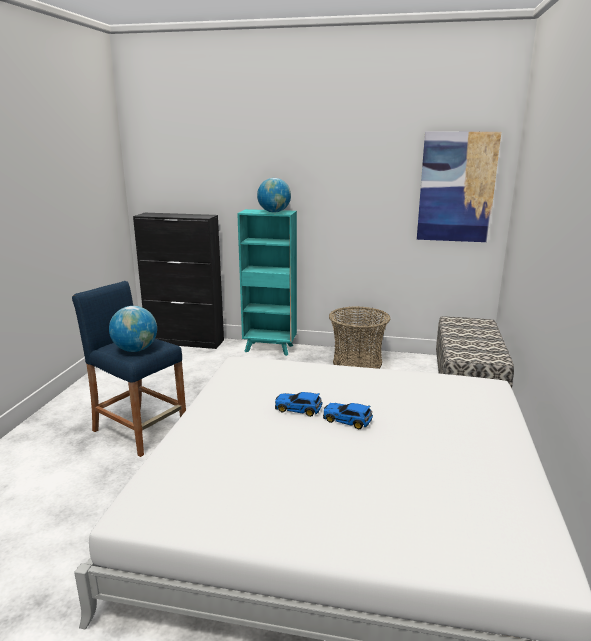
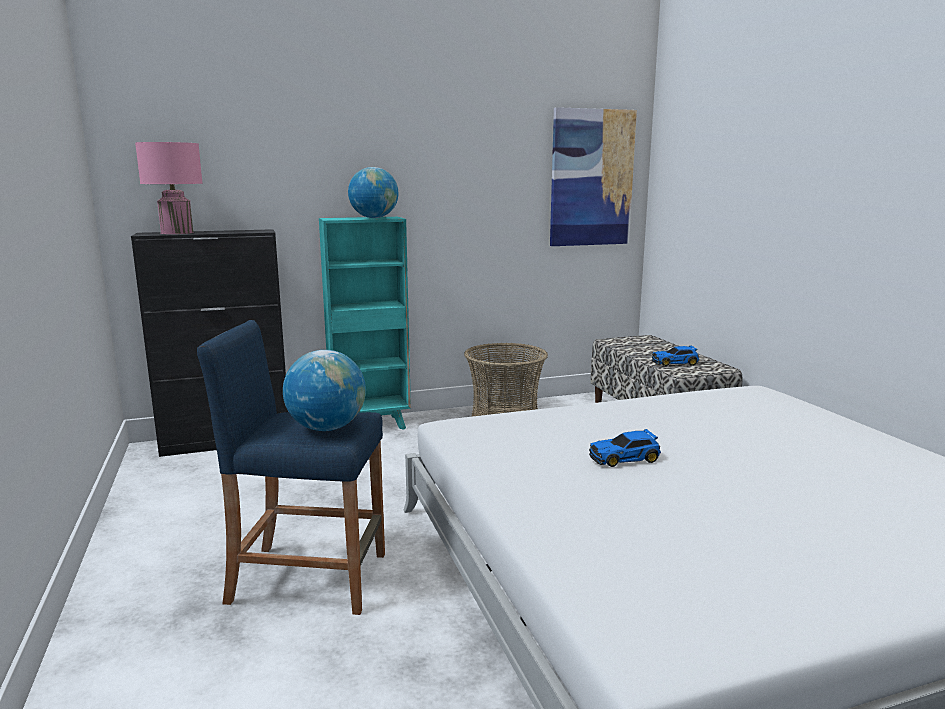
camera: 30 degrees left, 5 degrees down
(160, 214) = (177, 233): none -> pink table lamp
(348, 420) = (699, 455): toy car -> toy car (675, 363)

